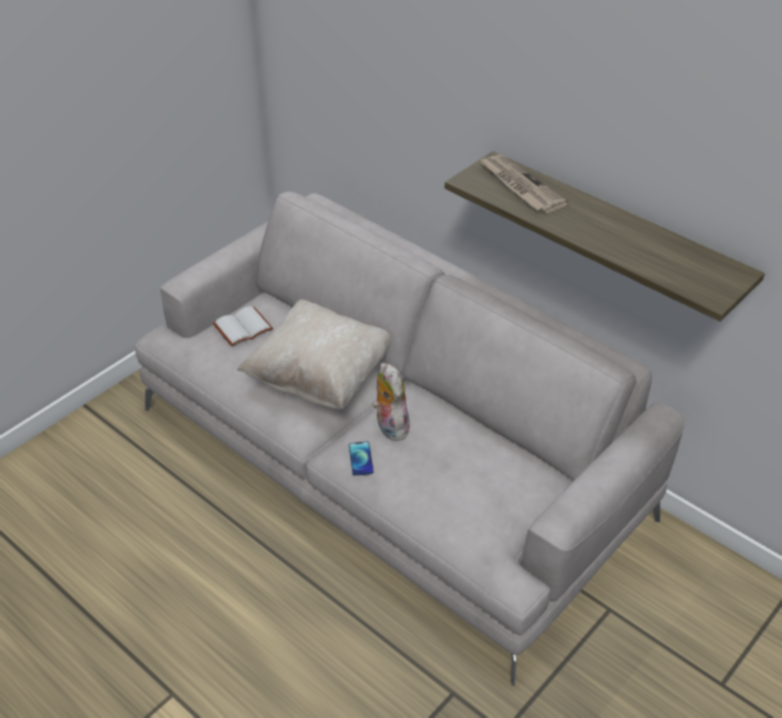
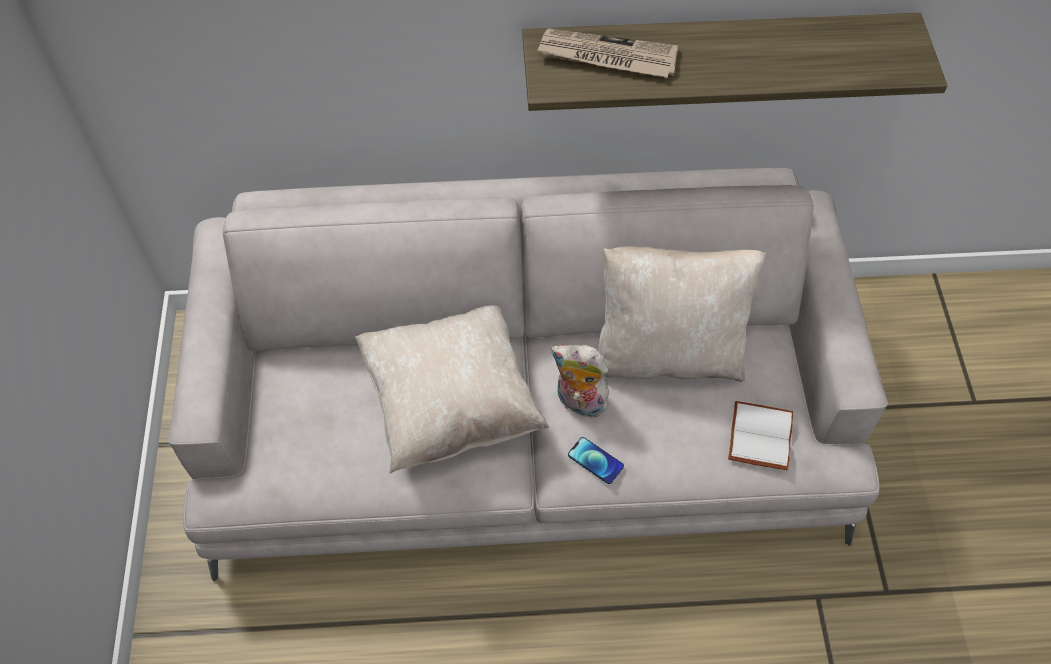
camera: 45 degrees left, 15 degrees up
(243, 326) = (298, 411): white book -> white book (758, 435)
(475, 440) = (668, 353): none -> beige pillow

